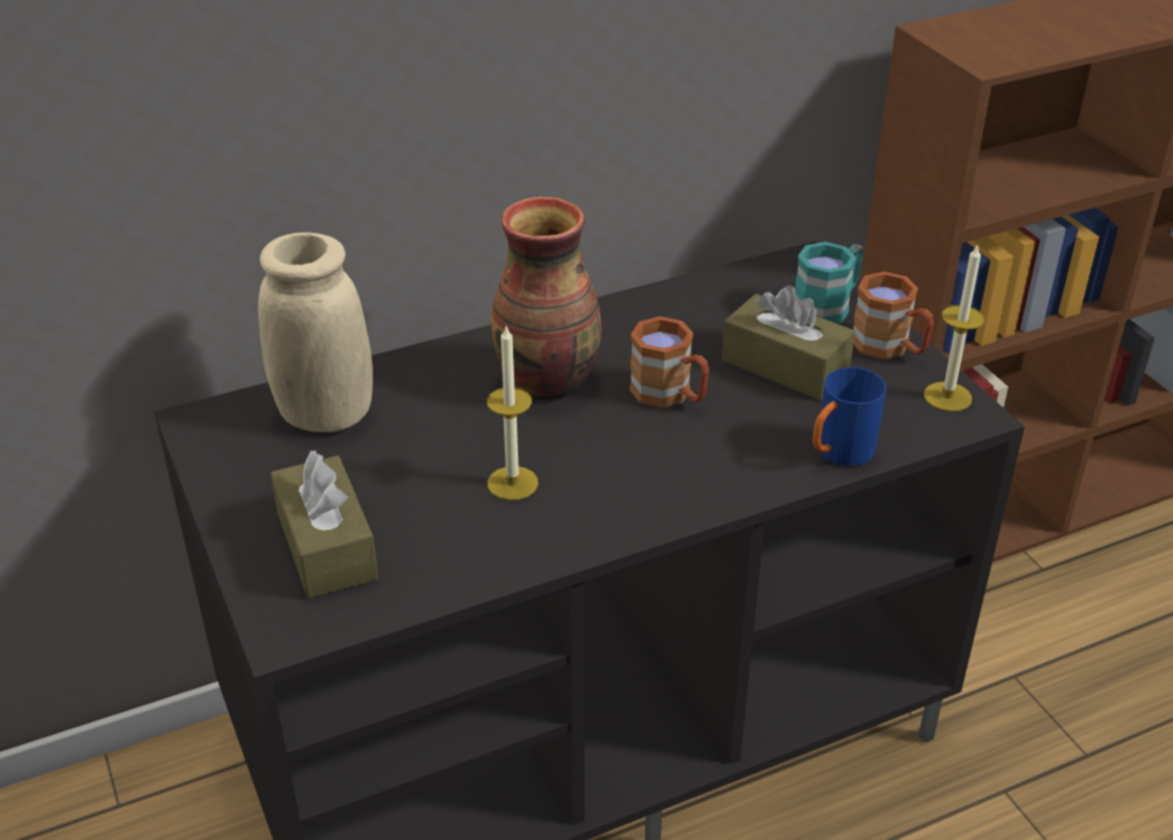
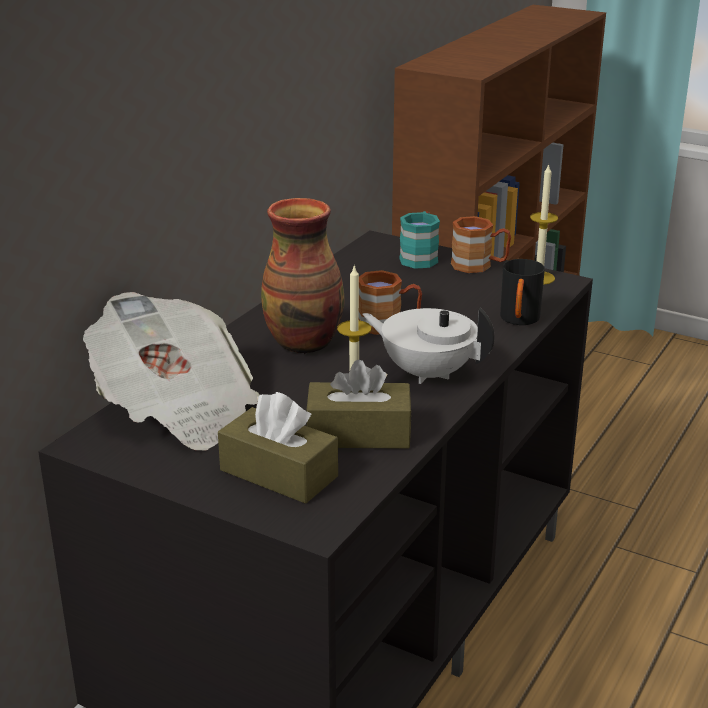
camera: 35 degrees left, 10 degrees down
(325, 415) = (176, 408): beige vase -> newspaper
(634, 484) = (427, 373): none -> white teapot
(785, 366) = (435, 291): brown tissue box -> brown tissue box (358, 434)
(838, 454) = (519, 321): blue mug -> black mug

